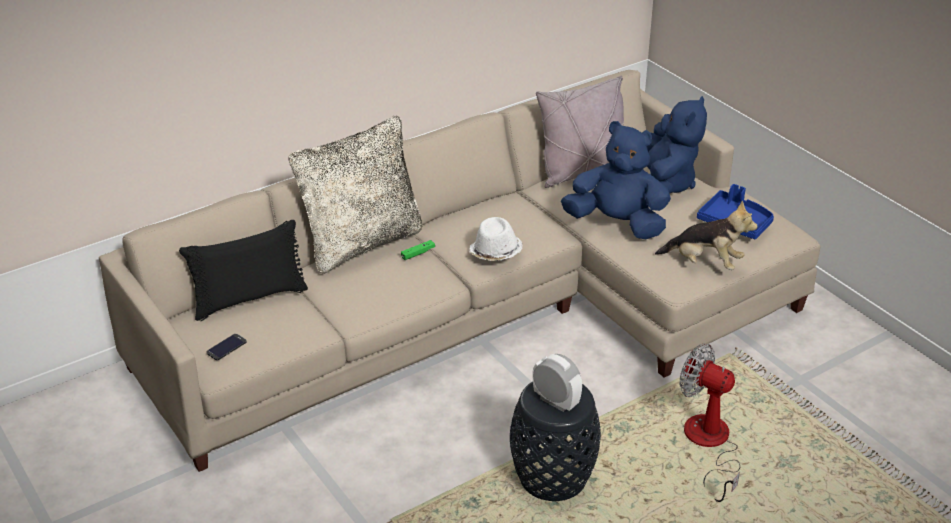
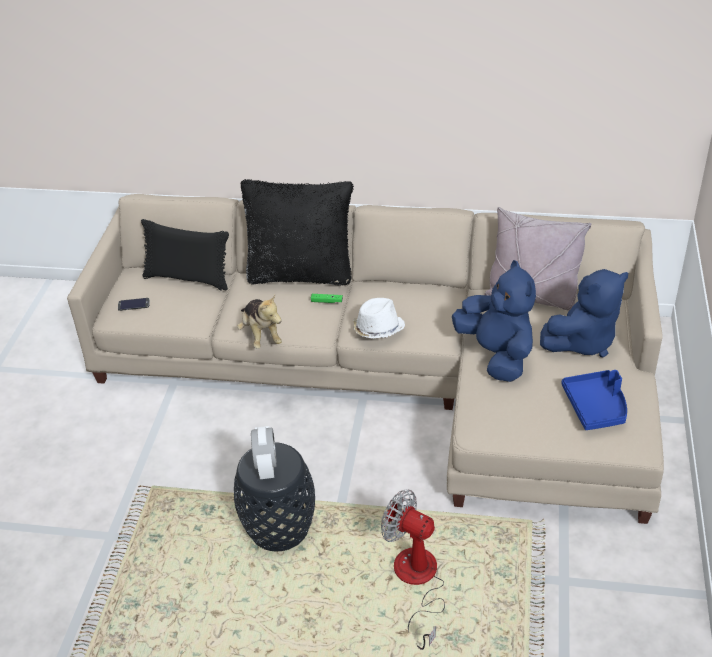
camera: 45 degrees right, 5 degrees up
(364, 245) = (302, 276): beige pillow -> black pillow
(705, 263) = (523, 427): plush toy -> plush toy (261, 335)
(709, 445) = (417, 582): fan -> fan turned 45 degrees counterclockwise

